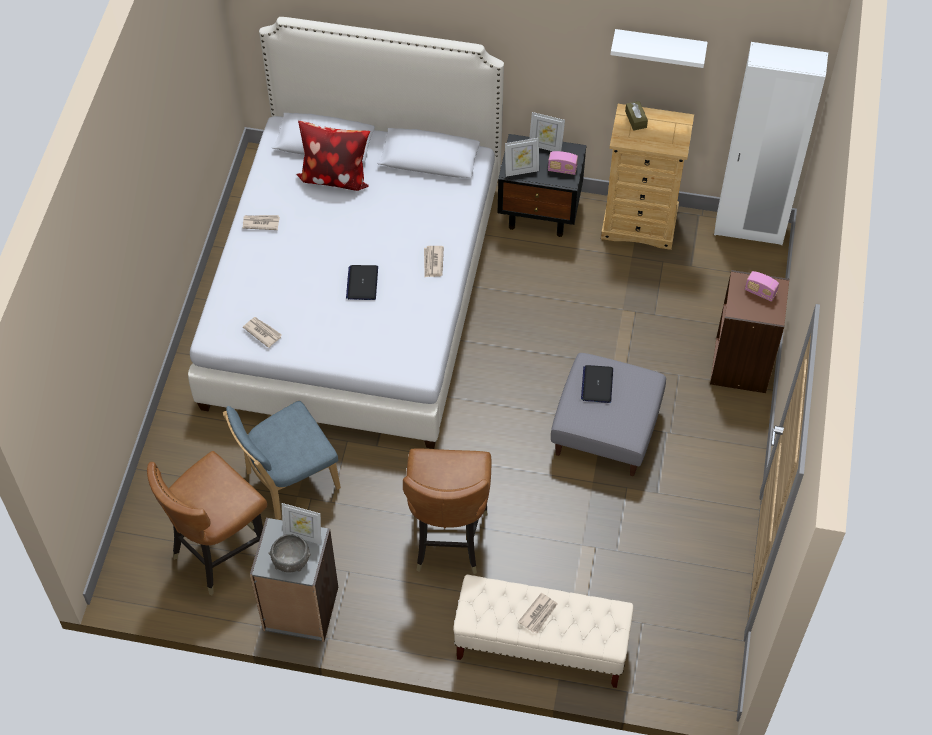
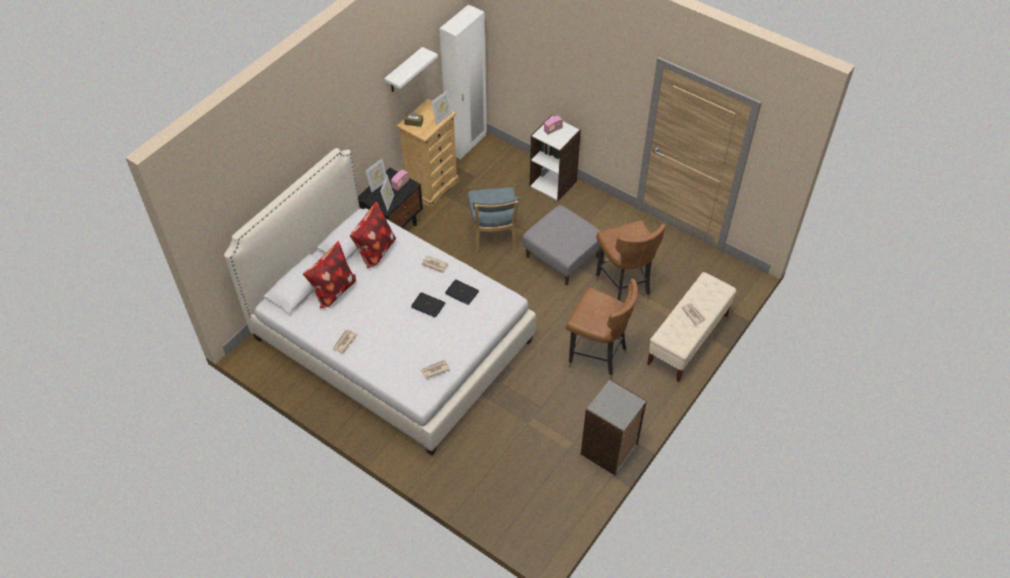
camera: 65 degrees left, 5 degrees down
(220, 552) = (547, 481): brown chair -> brown chair (623, 287)
(288, 481) = (514, 425): blue chair -> blue chair (493, 236)
(291, 560) = (623, 406): grey bowl -> none
(303, 535) = (608, 393): picture frame -> picture frame (442, 118)
(422, 189) = (375, 250): none -> pillow
(597, 384) = (551, 234): laptop -> laptop (461, 292)
(741, 365) = (553, 183): brown bookcase -> white bookcase

